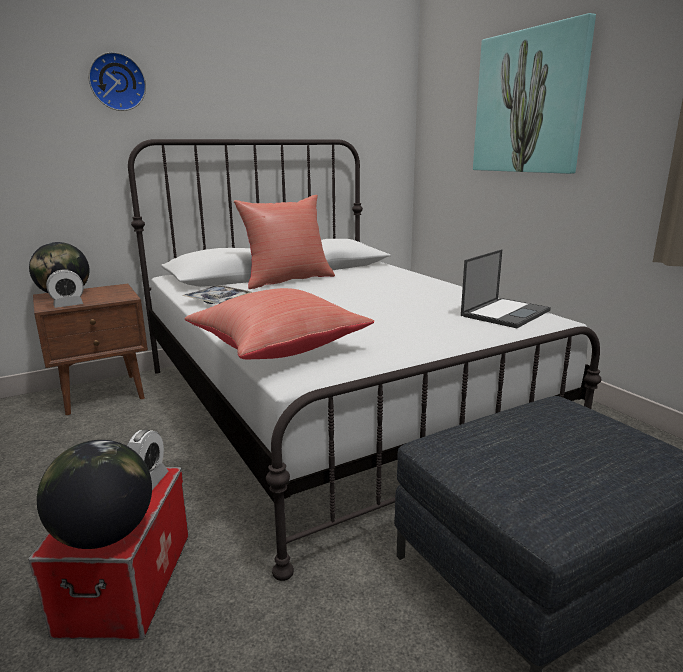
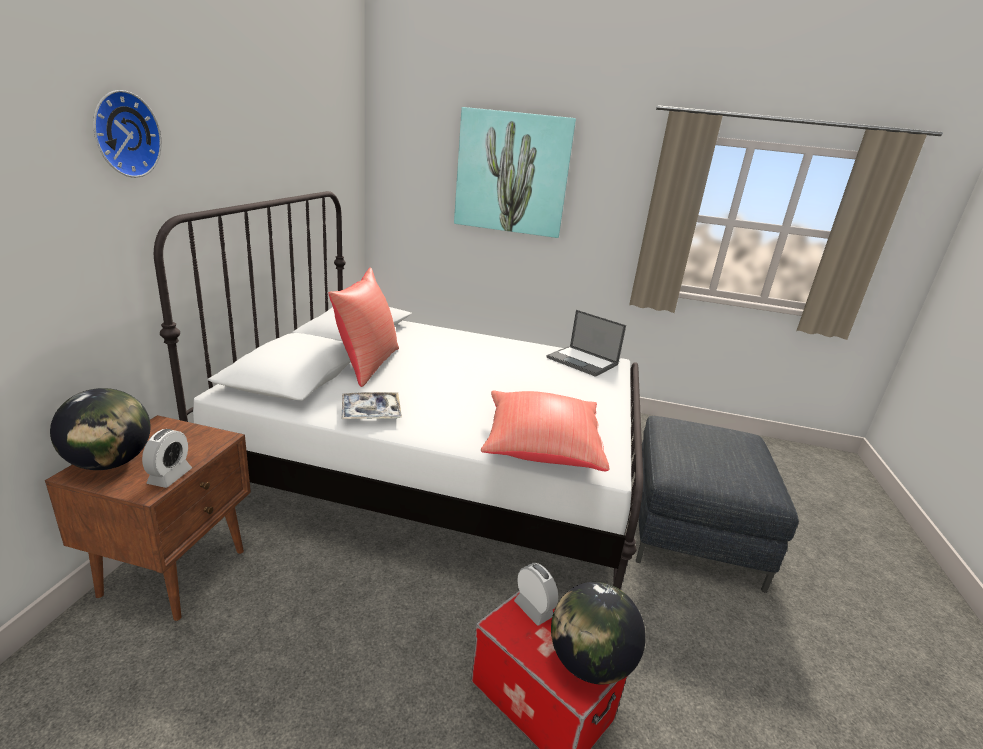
camera: 50 degrees left, 5 degrees up
(505, 313) = (583, 361): laptop -> laptop turned 135 degrees clockwise

